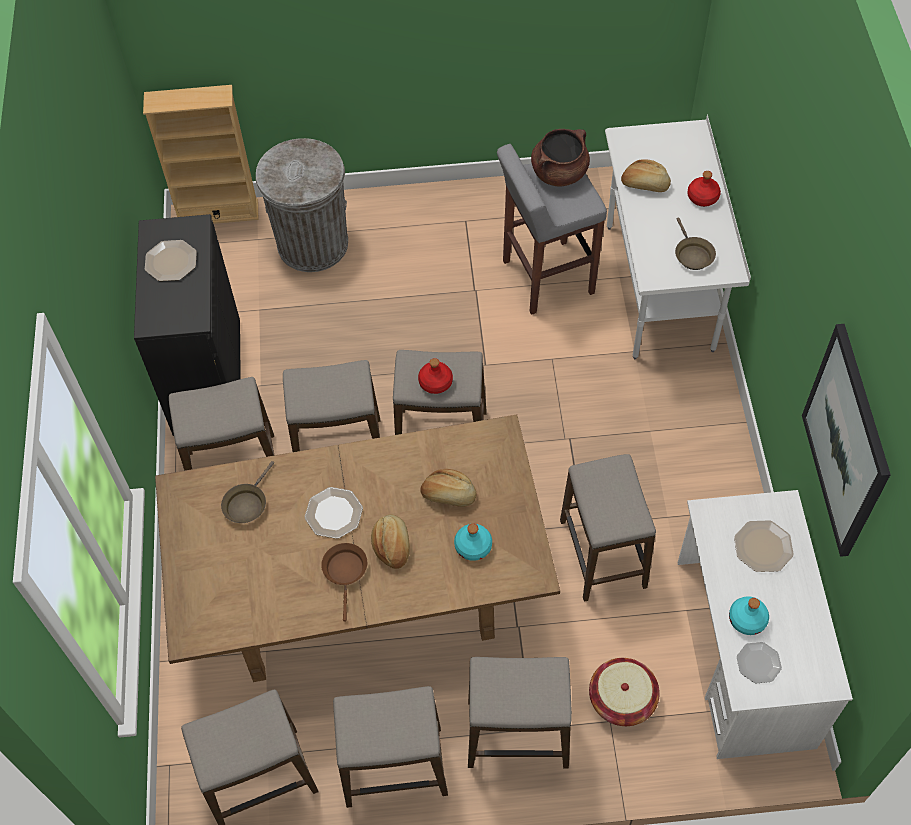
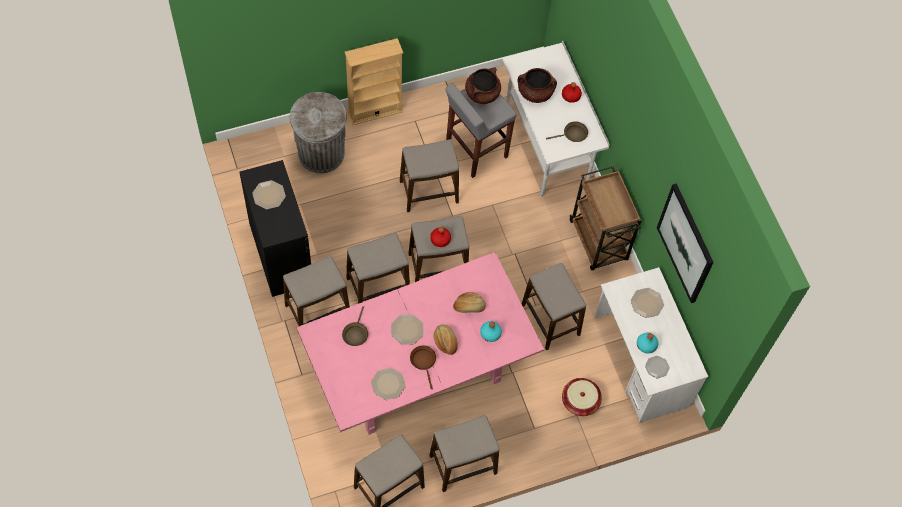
camera: 20 degrees left, 5 degrees up
(218, 213) = (252, 141): beige bookcase -> beige bookcase (375, 111)
(274, 598) = (388, 384): none -> plate
(366, 594) = (419, 371): brown dining table -> pink dining table
(518, 734) = (527, 432): stool -> stool (429, 192)
(645, 184) = (535, 93): bread -> brown cooking pot
(692, 255) = (573, 135): brown frying pan -> brown frying pan turned 75 degrees counterclockwise
(712, 444) = (599, 242): none -> brown cart

